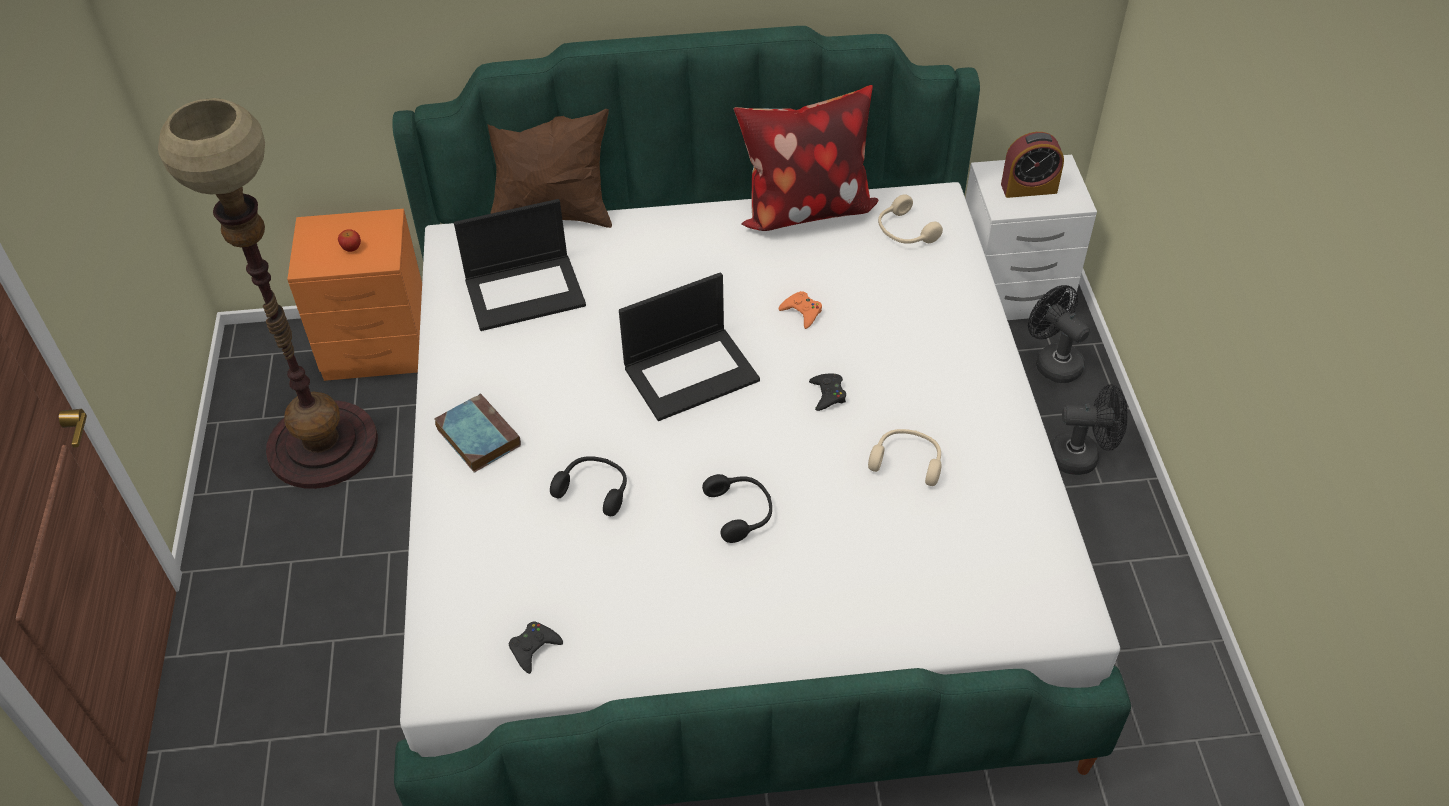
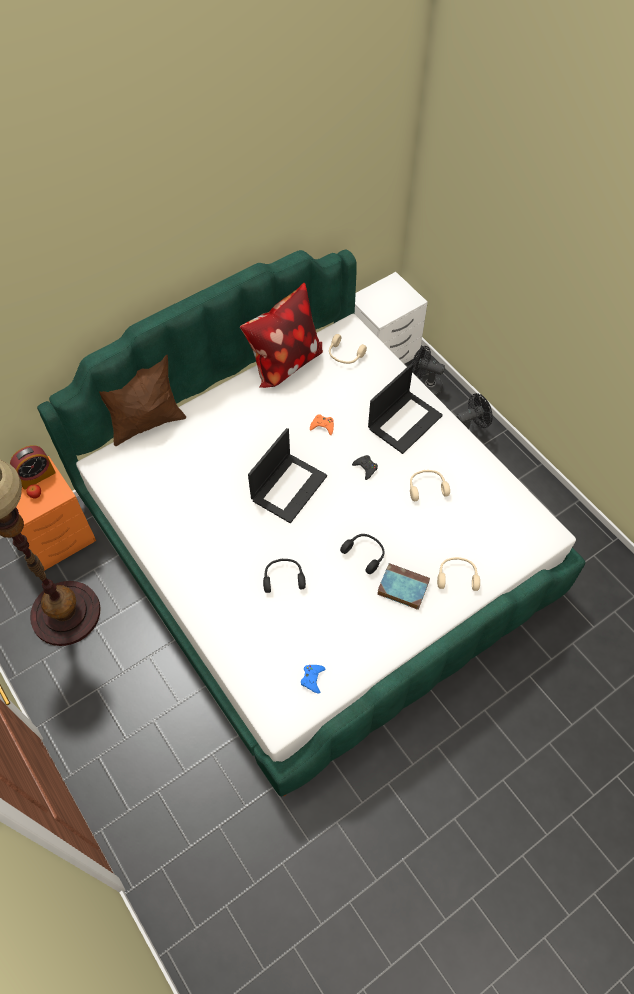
camera: 30 degrees left, 10 degrees up
(477, 436) = (199, 577): book -> book (401, 588)
(526, 291) = (165, 479): laptop -> laptop (404, 421)
(534, 648) = (312, 678): black game controller -> blue game controller
(867, 610) = (457, 576): none -> beige headphones
(1029, 188) = (386, 301): alarm clock -> alarm clock (36, 476)

